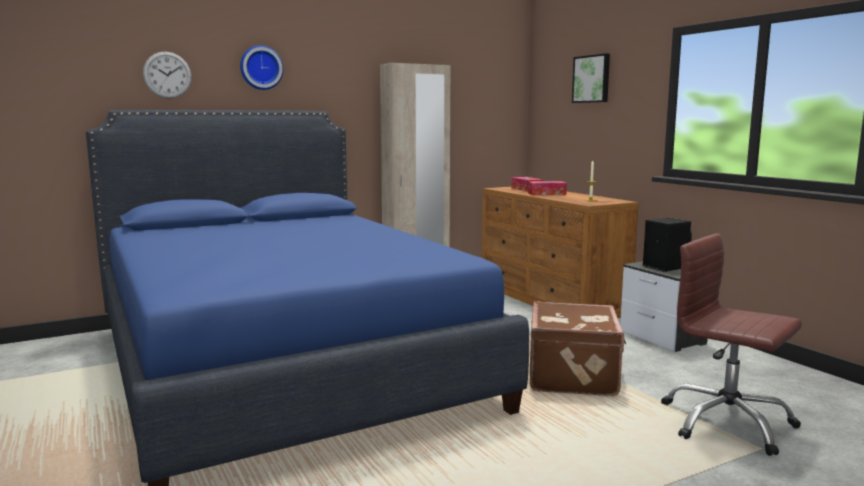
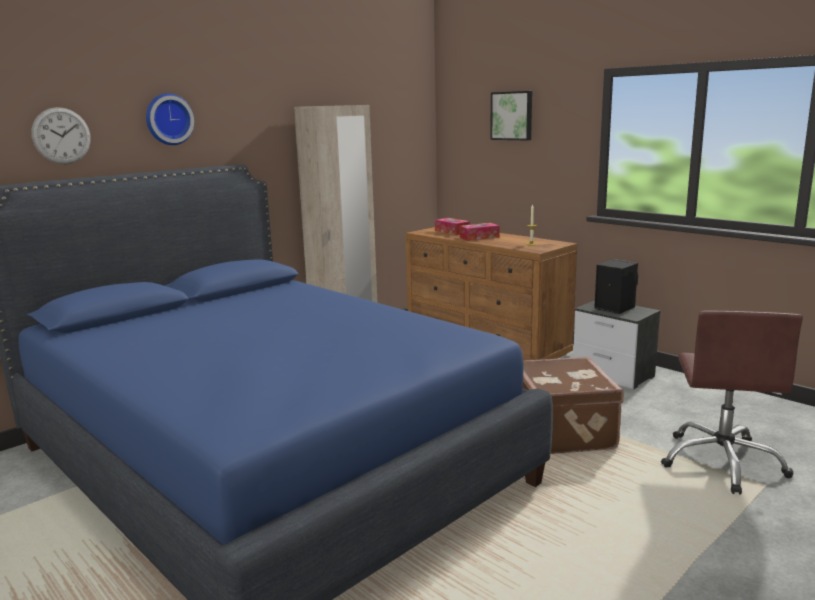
camera: 15 degrees left, 5 degrees up
(726, 423) = (722, 462): brown office chair -> brown office chair turned 105 degrees counterclockwise

